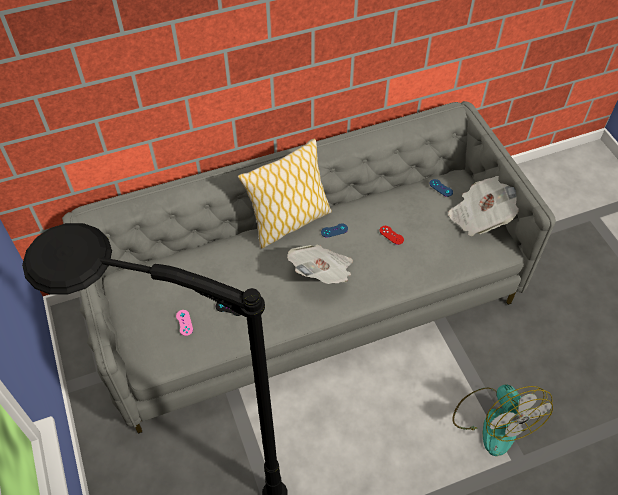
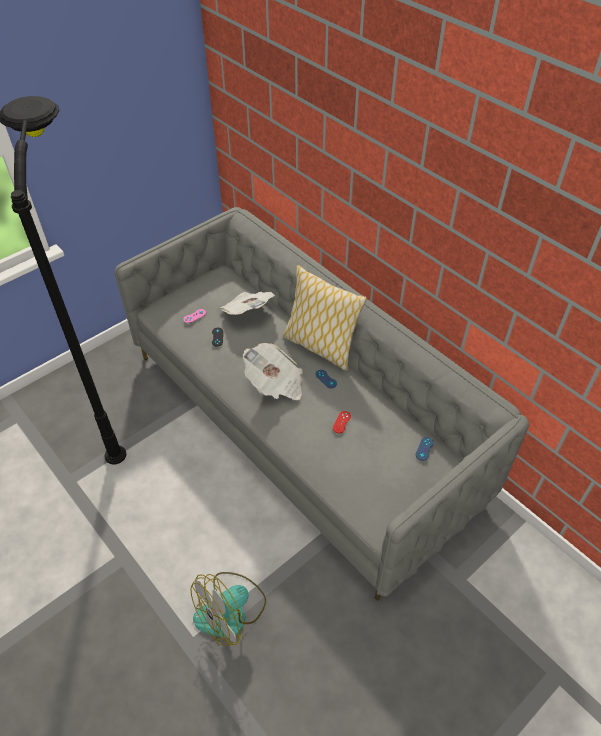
camera: 70 degrees right, 5 degrees down
(480, 216) = (405, 492): newspaper -> newspaper (248, 312)

